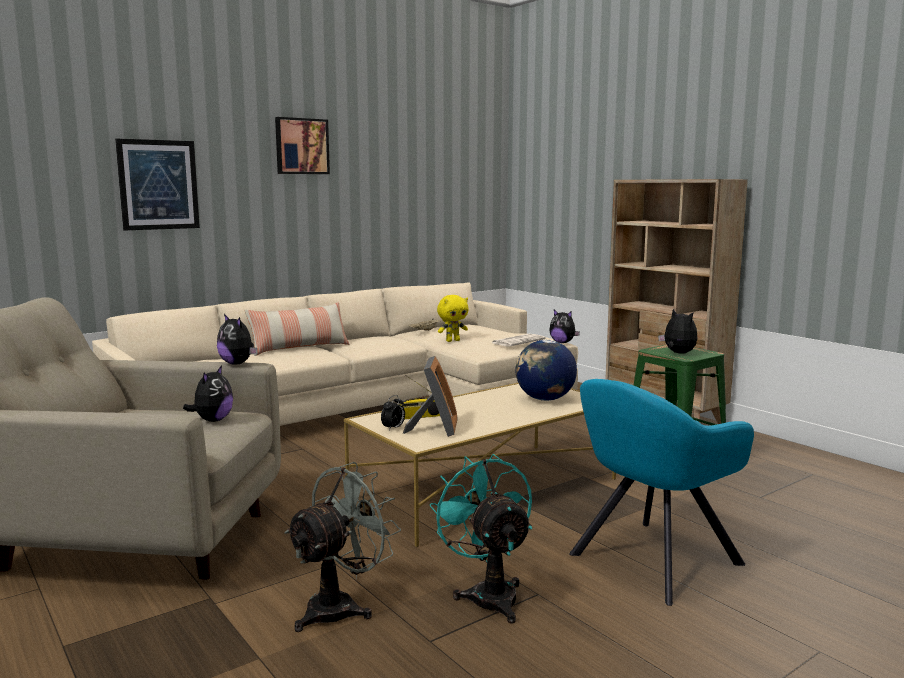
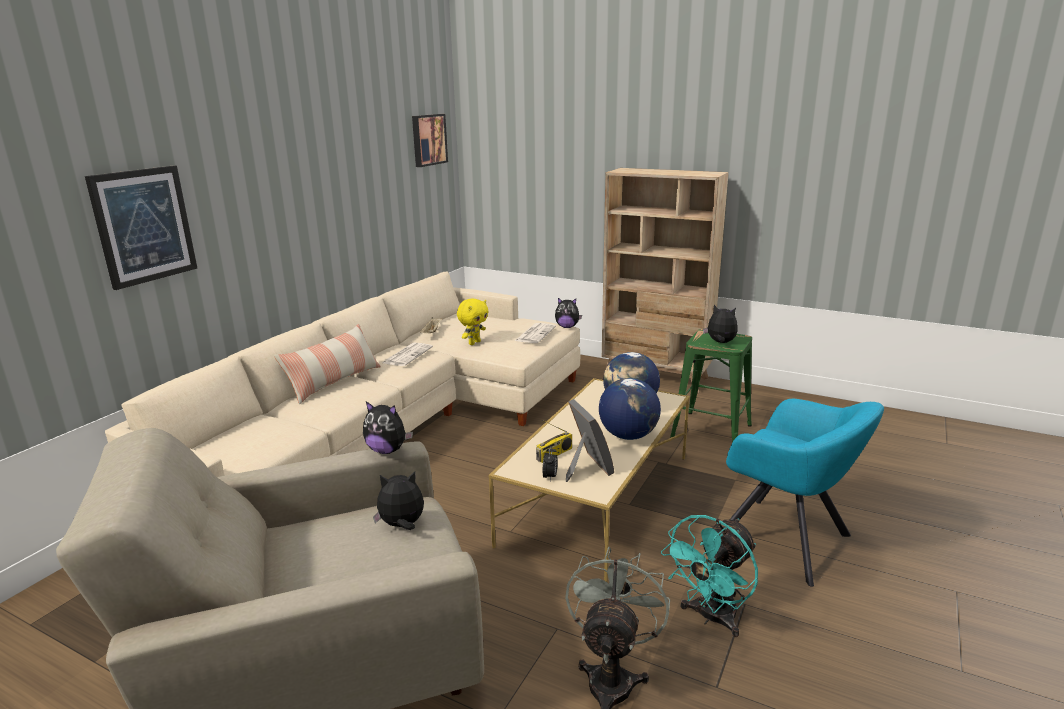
camera: 25 degrees left, 10 degrees up
(212, 420) = (402, 525): plush toy -> plush toy turned 90 degrees counterclockwise
(301, 146) = (284, 153): picture -> picture (428, 140)
(382, 340) = (407, 355): none -> newspaper
(488, 594) = (710, 618): turquoise fan -> turquoise fan turned 90 degrees counterclockwise
(509, 416) = (628, 435): none -> globe
(651, 561) = (787, 541): turquoise armchair -> turquoise armchair turned 75 degrees counterclockwise

